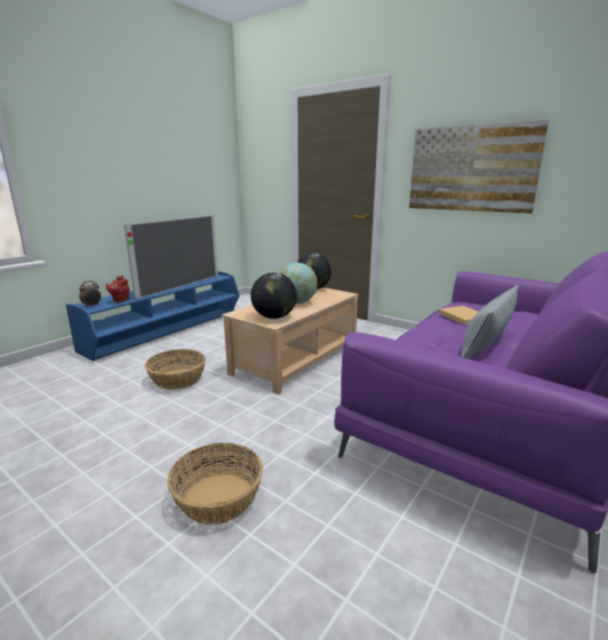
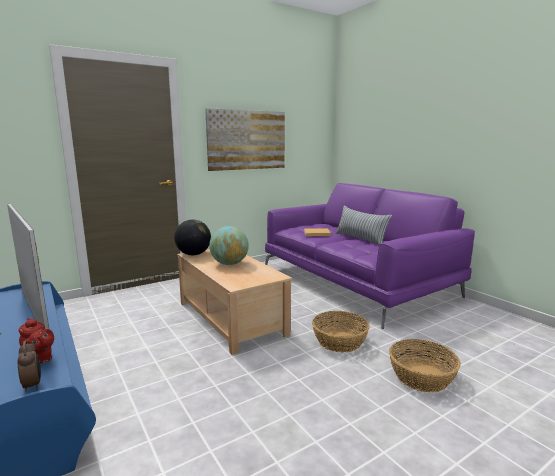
camera: 70 degrees left, 5 degrees down
(178, 379) = (218, 386): basket -> basket (340, 341)
(274, 317) = (261, 274): globe -> none

